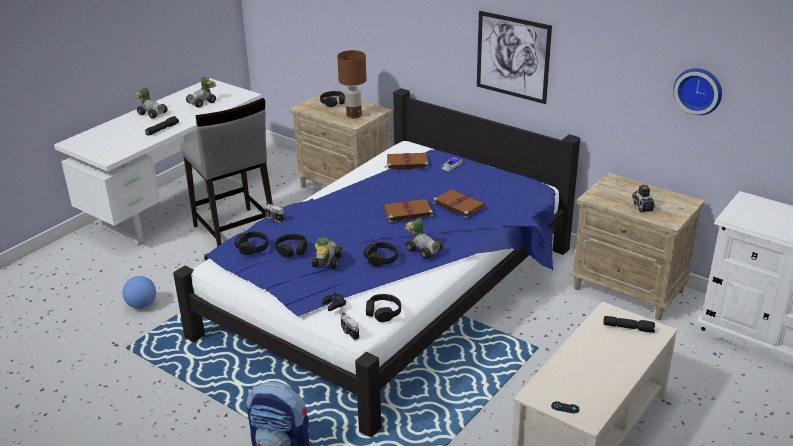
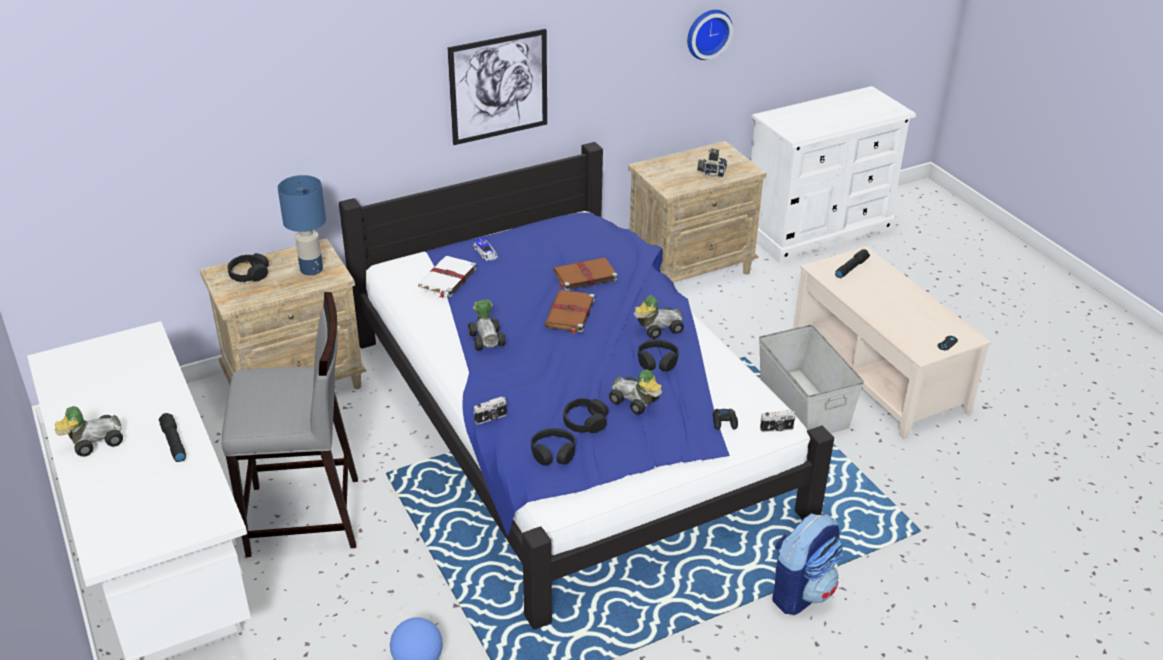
camera: 65 degrees left, 5 degrees up
(203, 102) = (120, 381): toy car -> toy car (487, 338)
(353, 115) = (311, 270): brown table lamp -> blue table lamp
(383, 312) = (754, 394): black headphones -> none
(406, 162) = (447, 279): brown book -> white book
(507, 394) = (803, 403): none -> grey storage box

